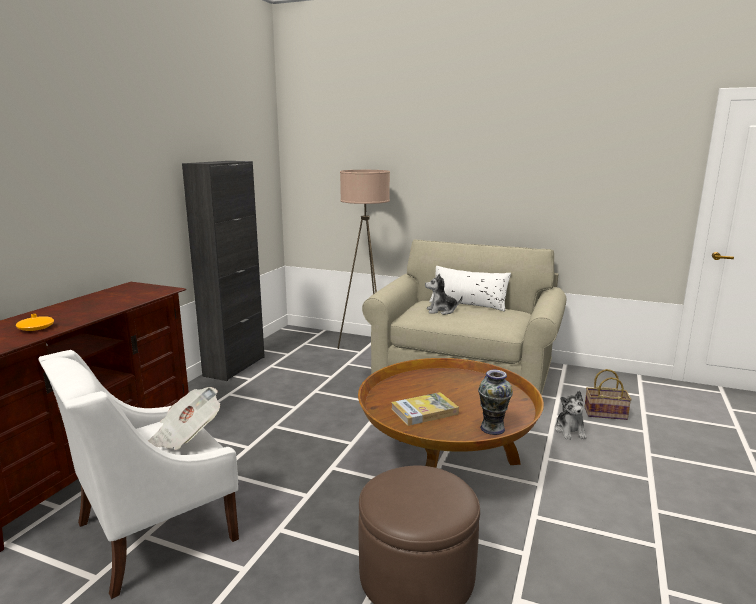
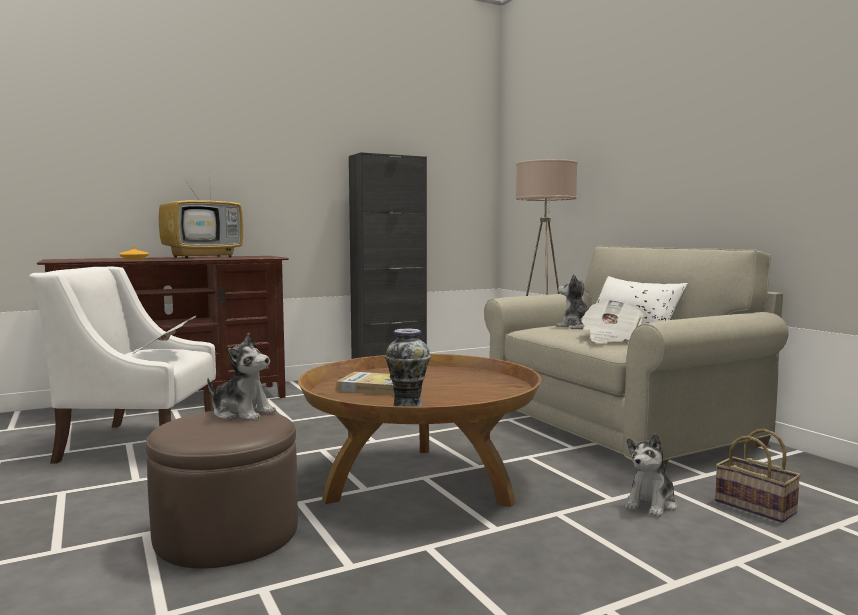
camera: 40 degrees right, 10 degrees down
(87, 302) = (204, 257): none -> television
(407, 478) = (242, 413): none -> plush toy
(485, 321) = (610, 338): none -> newspaper

